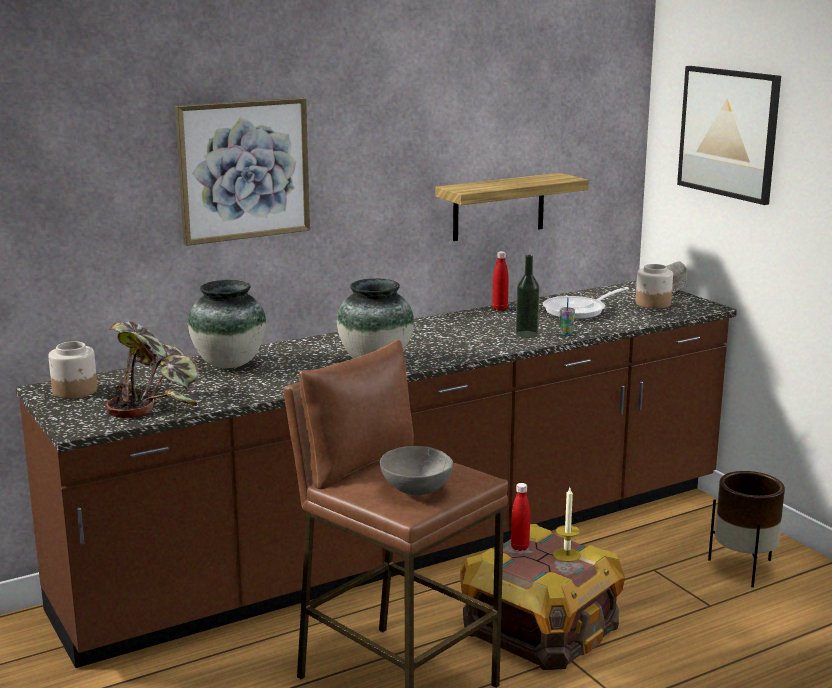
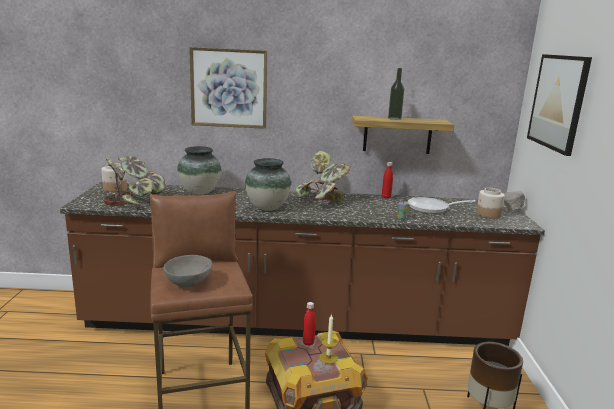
camera: 30 degrees right, 0 degrees up
(427, 333) = (322, 200): none -> potted plant
(526, 334) = (376, 213): bottle -> bottle (394, 118)

